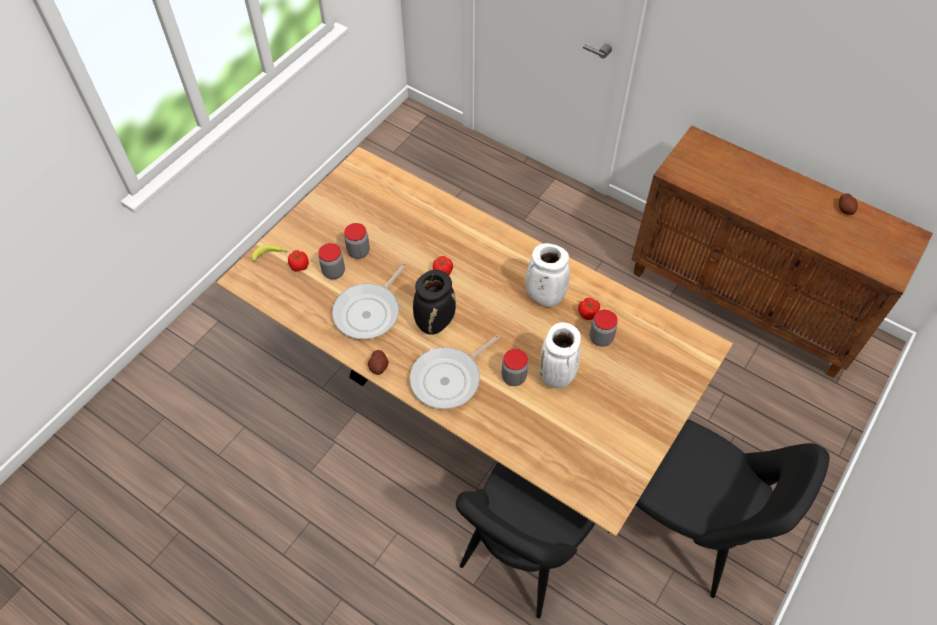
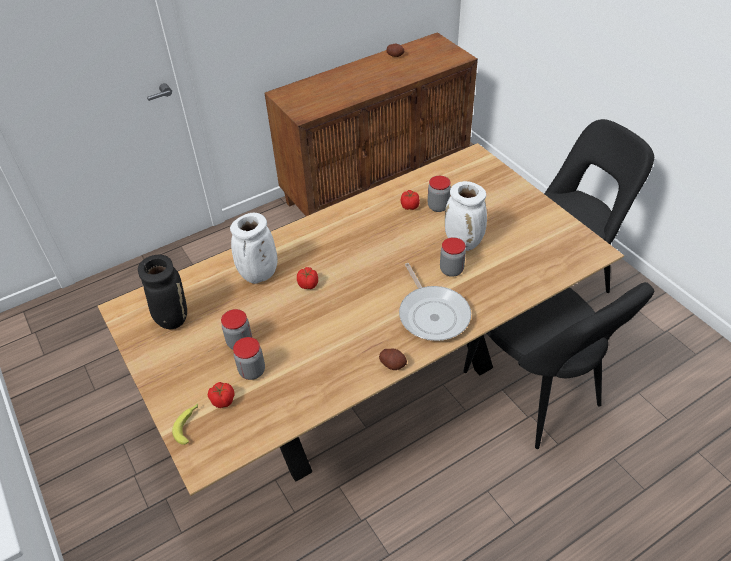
camera: 65 degrees left, 10 degrees down
(369, 312) = (322, 354): frying pan -> none
(435, 323) = (364, 306): black vase -> black vase (172, 318)
(544, 297) = (378, 226): white vase -> white vase (259, 276)

